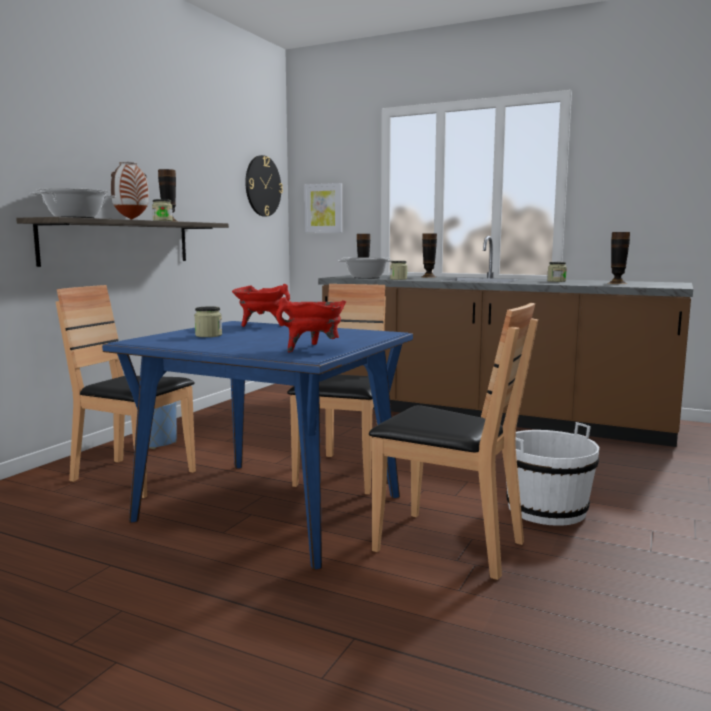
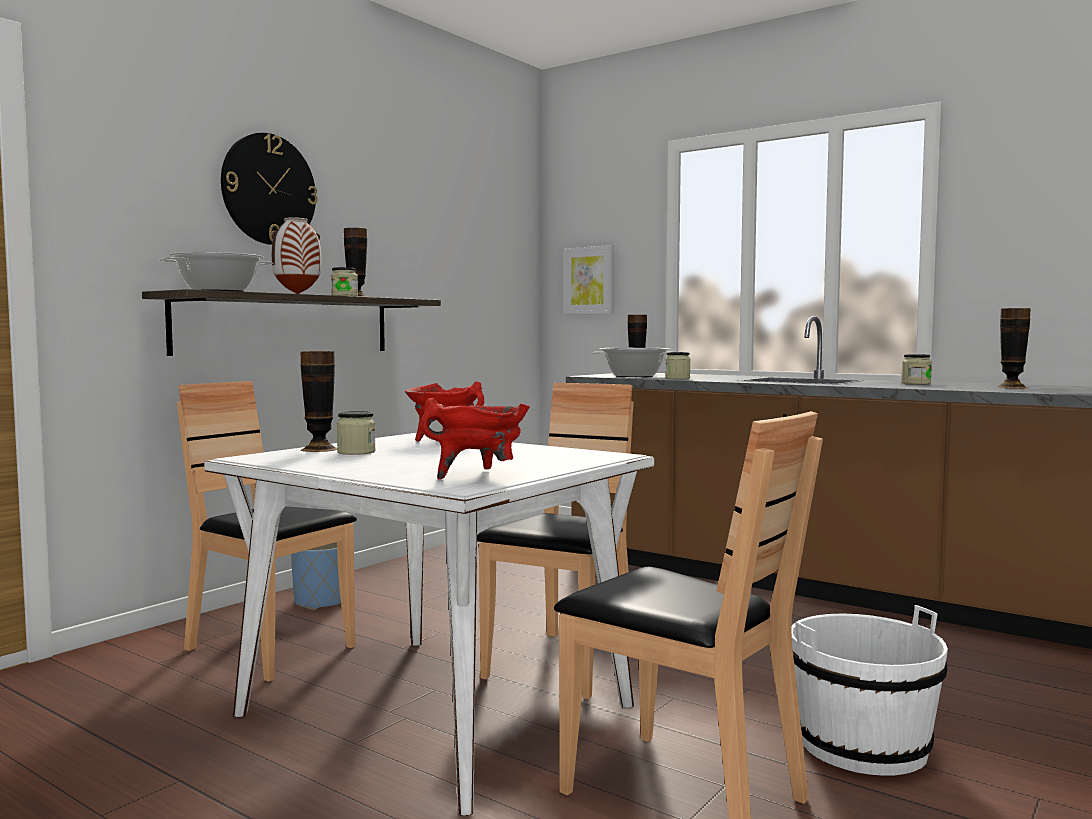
camera: 10 degrees right, 5 degrees down
(262, 186) = (503, 251): wall clock -> wall clock (269, 189)
(269, 508) = (434, 710): blue dining table -> white dining table
(428, 277) = (727, 376): vase -> vase (319, 449)

